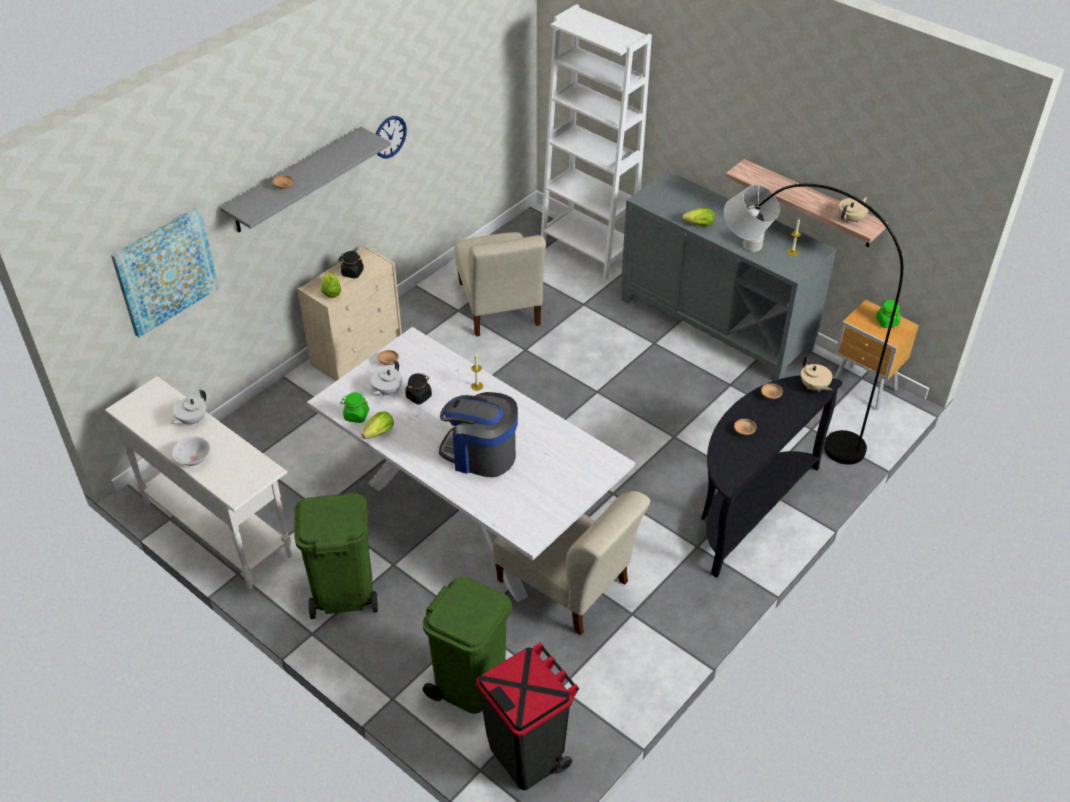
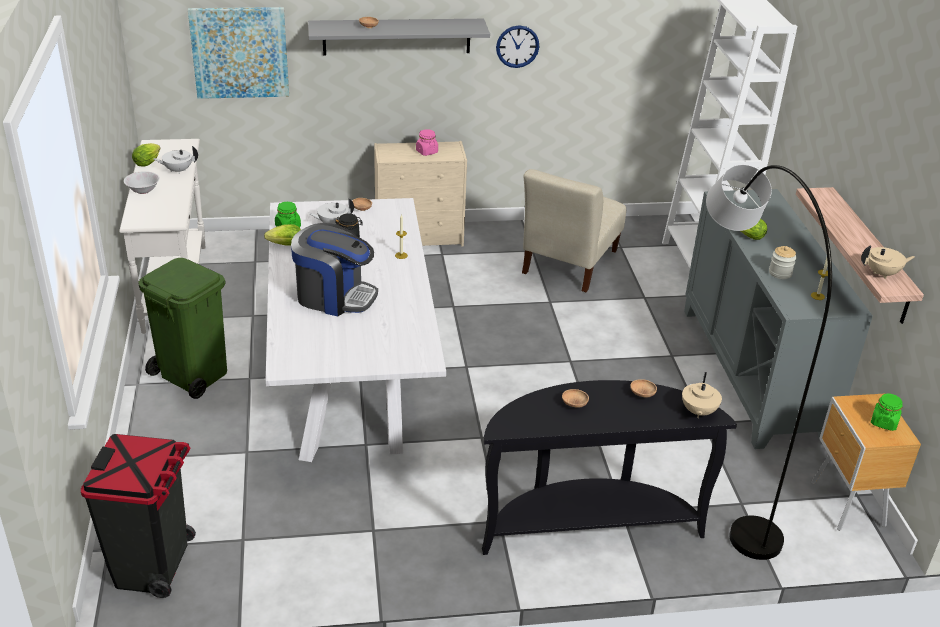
camera: 40 degrees right, 10 degrees down
(331, 291) = (394, 155): lettuce -> lettuce (148, 162)
(352, 272) = (426, 152): black jar -> pink jar
(470, 682) = (188, 488): green trash can -> none
(480, 454) = (334, 296): coffee machine -> coffee machine turned 135 degrees clockwise
(566, 585) = (351, 474): beige chair -> none

